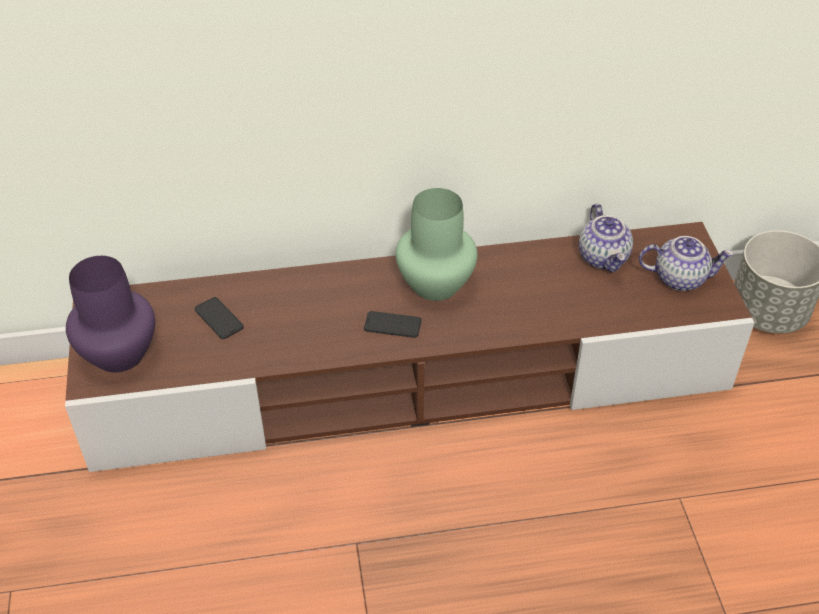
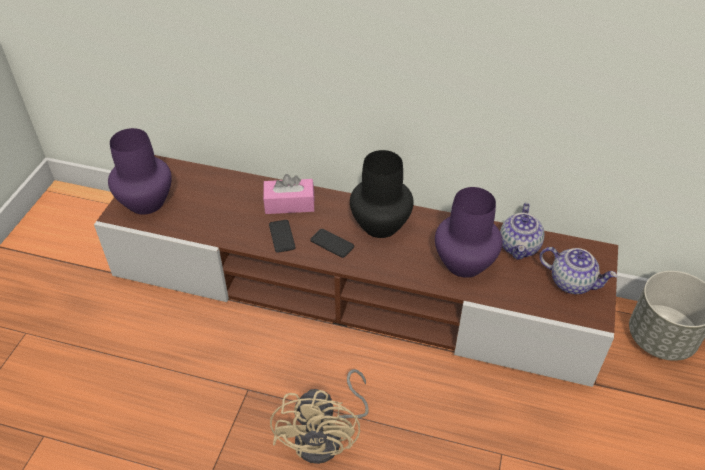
camera: 25 degrees right, 0 degrees up
(219, 318) = (221, 200): phone -> phone (282, 236)
(309, 295) = (289, 204): none -> pink tissue box
(437, 284) = (381, 225): green vase -> black vase
(483, 558) = (327, 437): none -> beige fan
(557, 295) = (465, 263): none -> purple vase

